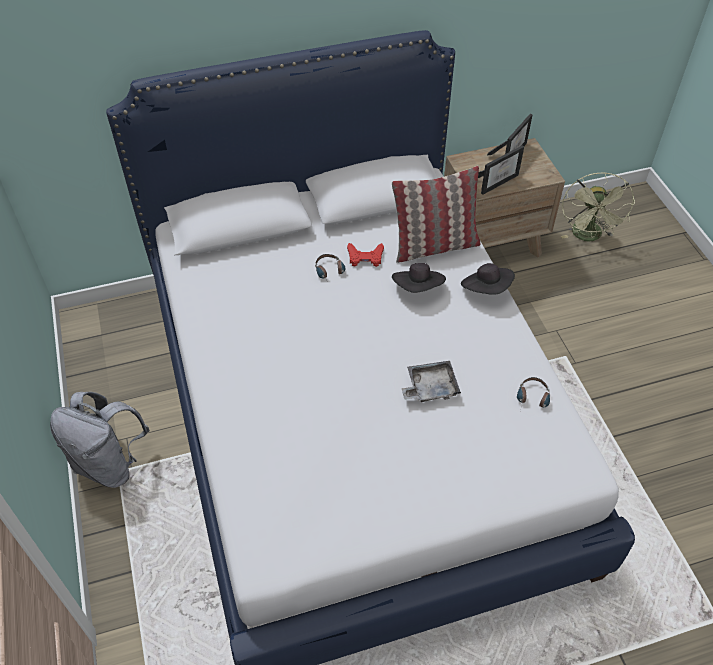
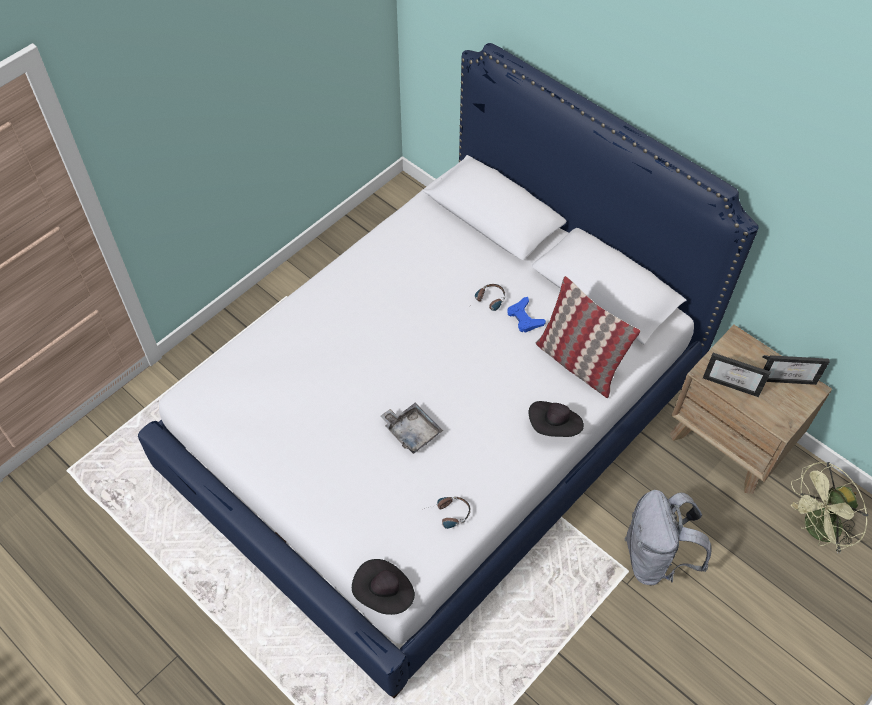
camera: 60 degrees right, 5 degrees up
(110, 464) = (290, 288): grey backpack -> grey backpack (655, 558)
(365, 257) = (524, 318): red game controller -> blue game controller
(418, 288) = (517, 373): black hat -> black hat (384, 593)

